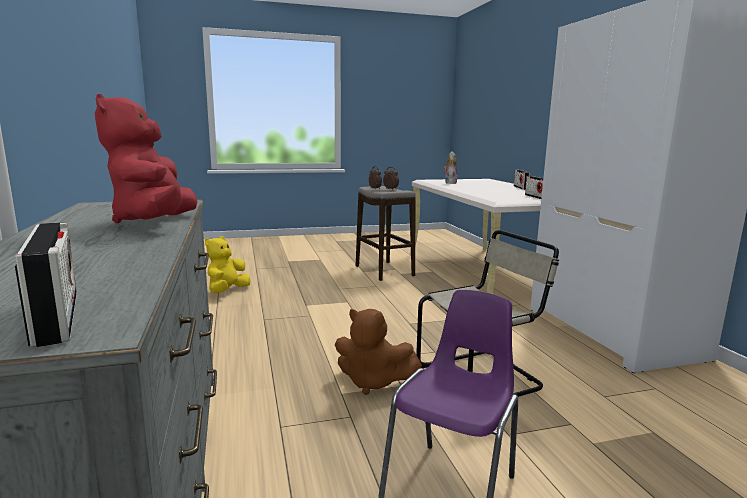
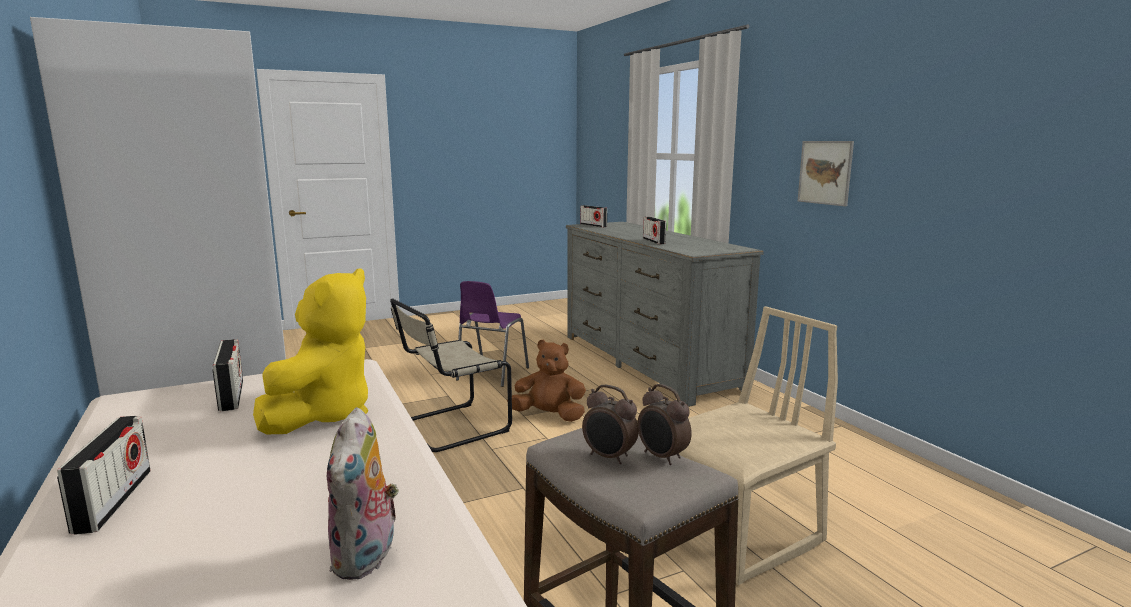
camera: 170 degrees right, 0 degrees up
(35, 94) = (825, 172): none -> picture
(155, 222) = (653, 241): red plush toy -> radio
(227, 291) = (877, 531): yellow plush toy -> yellow plush toy (323, 414)
(297, 295) = (740, 535): none -> beige chair

